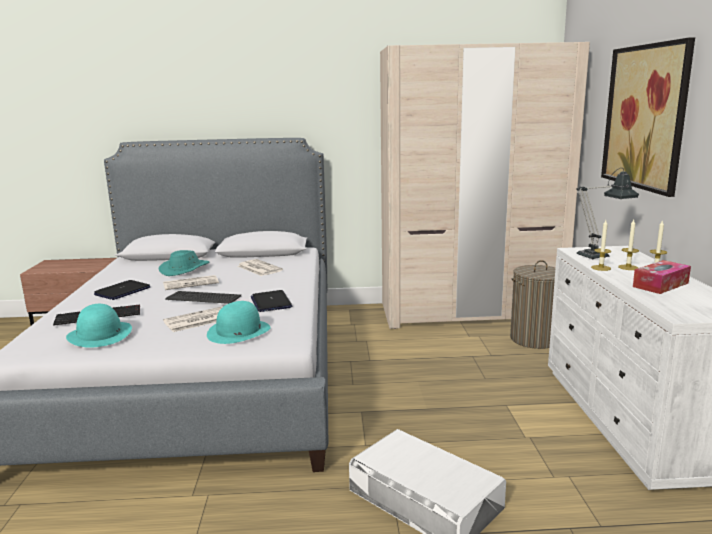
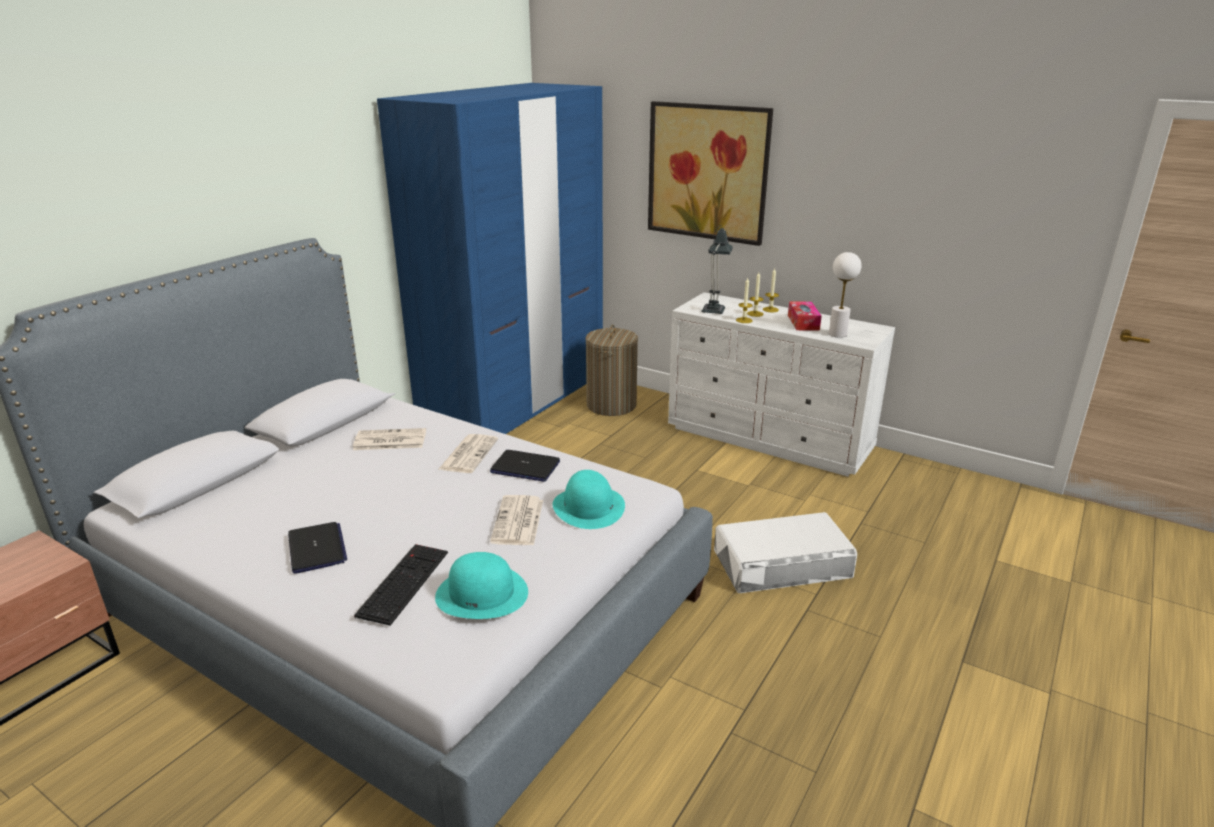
camera: 55 degrees left, 10 degrees up
(185, 269) = (296, 485): turquoise hat -> none
(191, 283) = (373, 494): newspaper -> newspaper (468, 454)
(204, 298) = (447, 500): keyboard -> none
(469, 312) = (516, 403): beige wardrobe -> blue wardrobe
(671, 301) = (837, 334): none -> white table lamp

